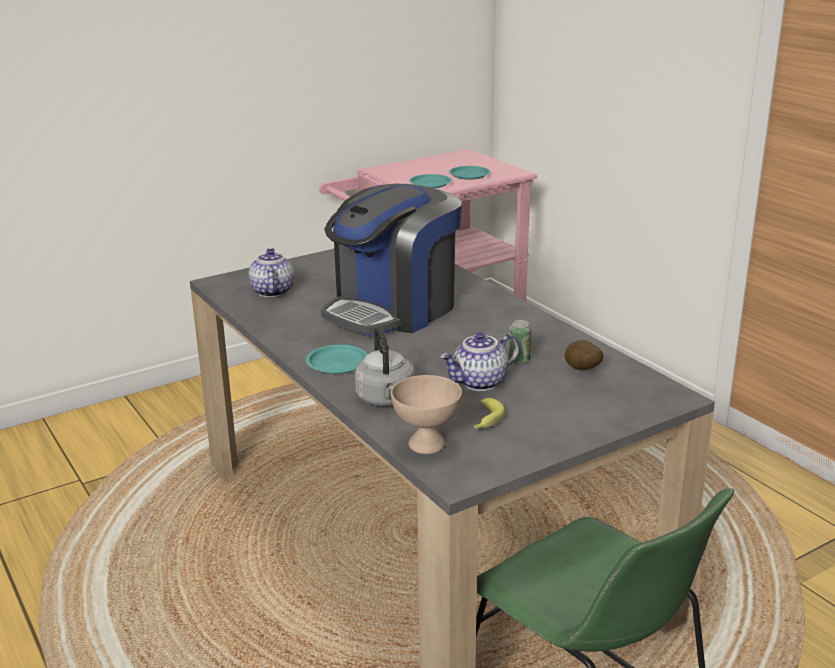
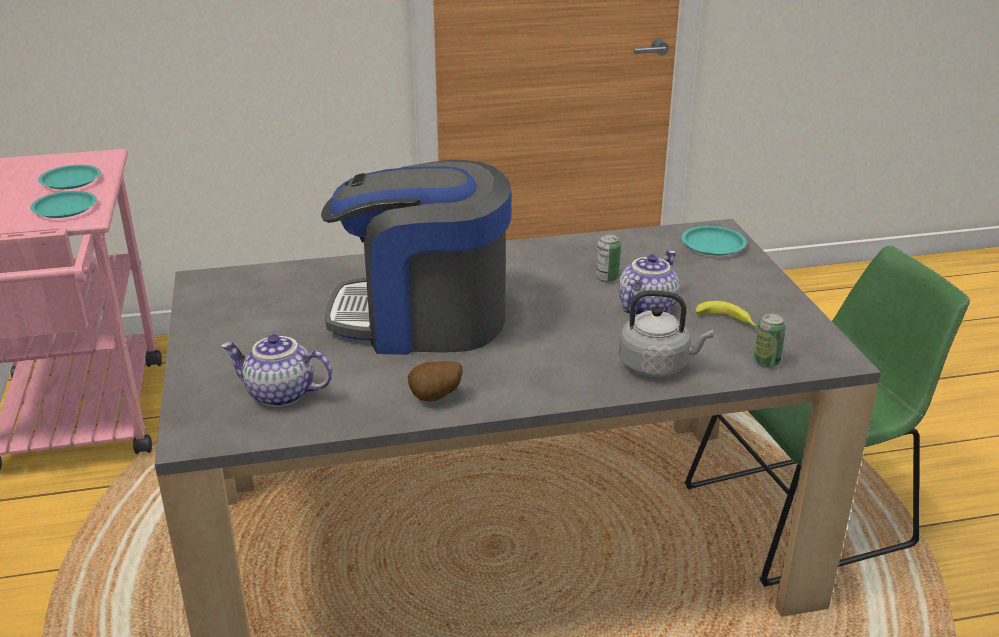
camera: 70 degrees left, 5 degrees up
(337, 363) = (547, 380): turquoise plate -> turquoise plate (712, 245)
(393, 309) = (422, 319): coffee machine -> coffee machine turned 120 degrees clockwise
(425, 445) = (766, 362): beige bowl -> can
(480, 383) = (646, 307): teapot -> teapot turned 135 degrees counterclockwise
(581, 370) = (646, 254): potato -> potato (436, 399)

